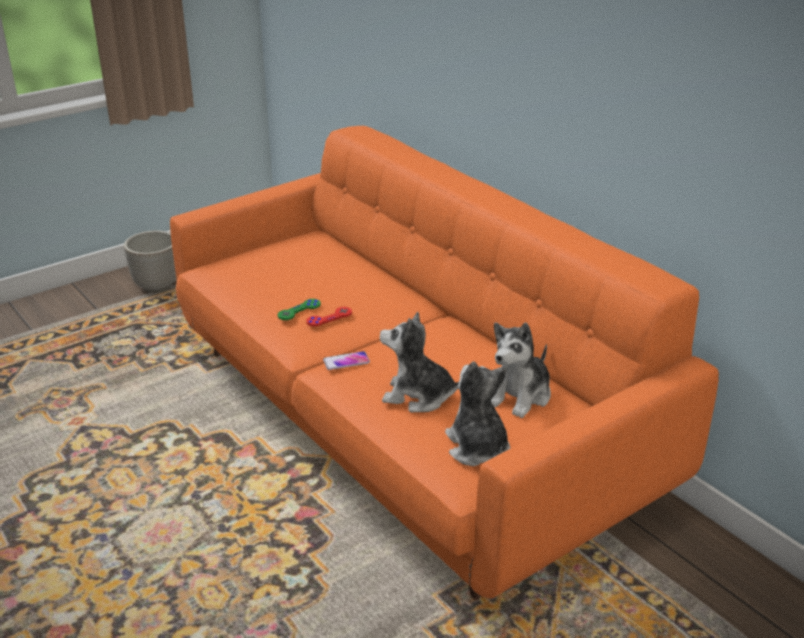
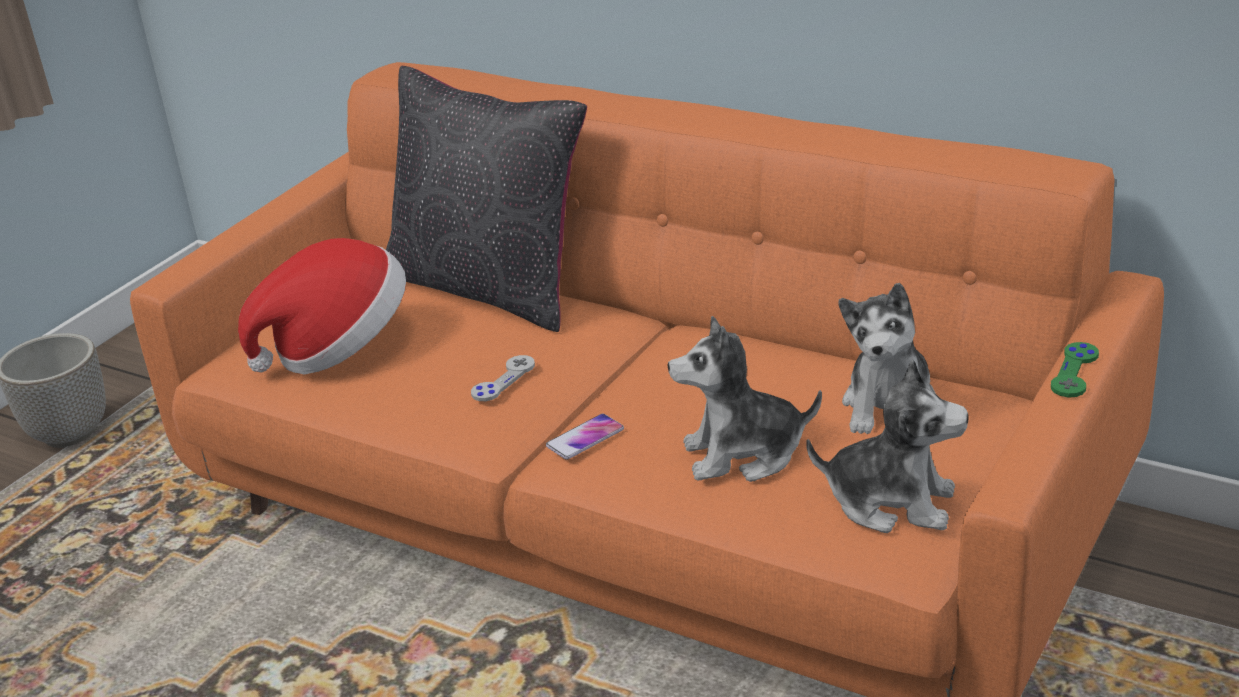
camera: 20 degrees left, 0 degrees up
(263, 276) = (338, 348): none -> hat
(299, 310) = (446, 383): green game controller -> green game controller (1074, 372)
(329, 318) = (503, 380): red game controller -> grey game controller
(363, 266) = (490, 287): none -> black pillow
(477, 448) = (891, 502): plush toy -> plush toy turned 150 degrees clockwise

